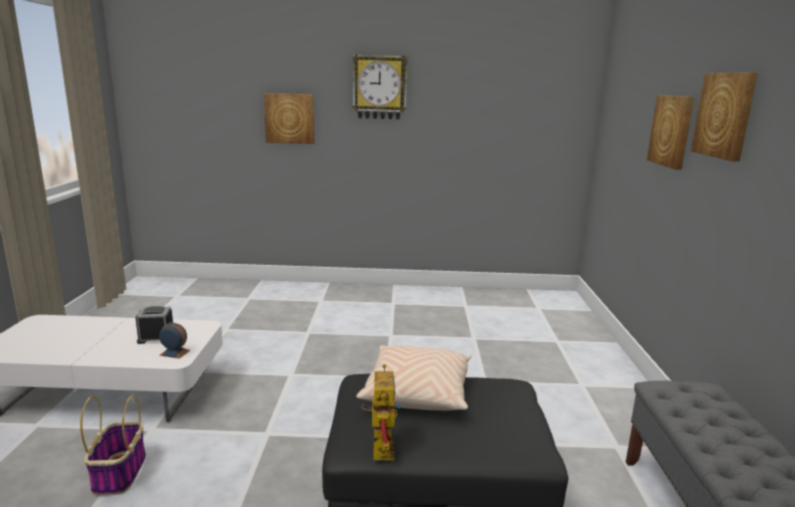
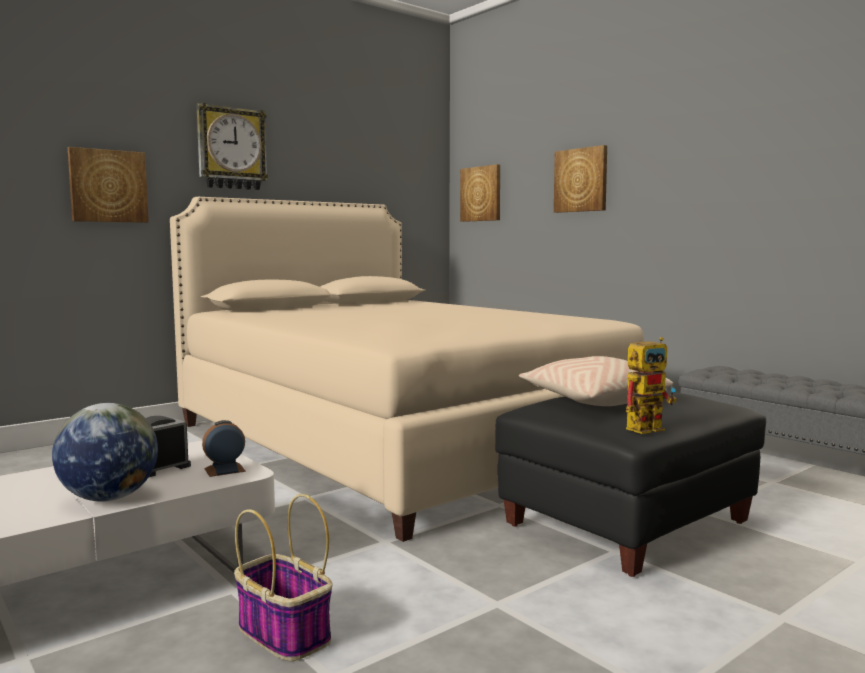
camera: 40 degrees left, 10 degrees down
(99, 353) = (109, 498): none -> globe
(379, 445) = (648, 427): toy robot -> toy robot turned 105 degrees clockwise
(425, 344) = (396, 441): none -> beige bed
(725, 115) = (653, 153): picture -> picture (481, 194)

